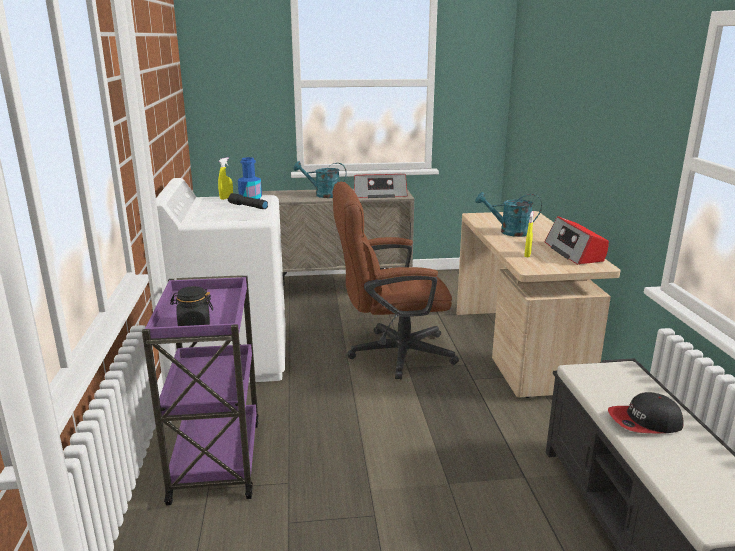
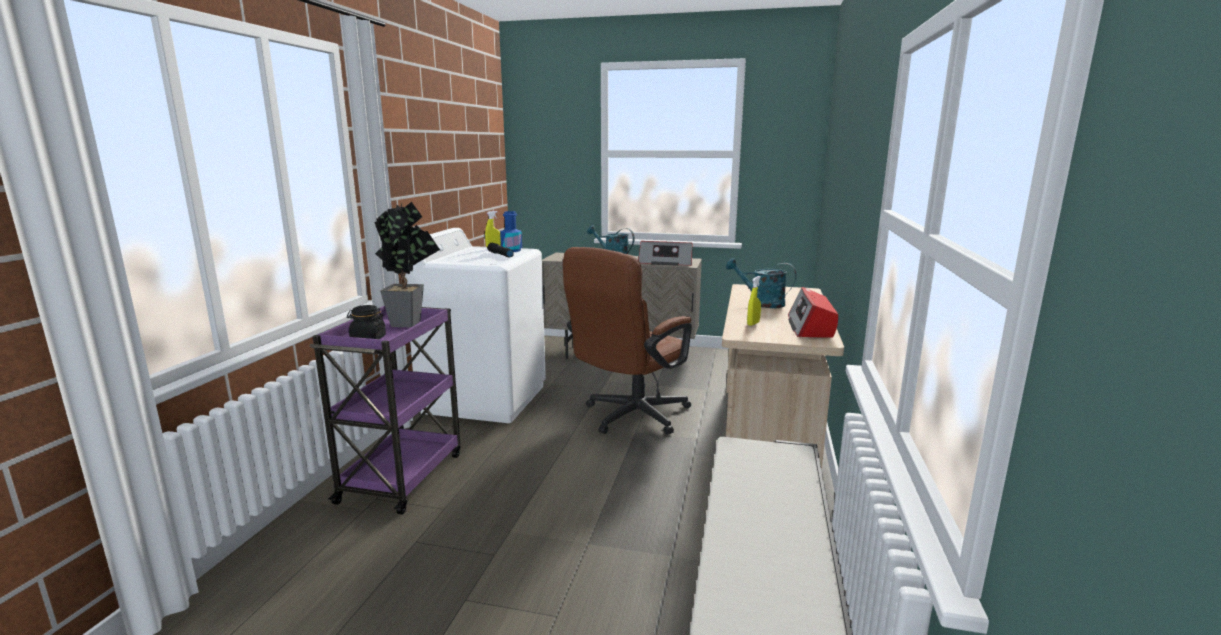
camera: 20 degrees right, 5 degrees down
(212, 296) = (410, 322): none -> potted plant
(391, 354) = (629, 417): brown office chair -> brown office chair turned 60 degrees counterclockwise
(644, 422) = (757, 505): cap -> none

